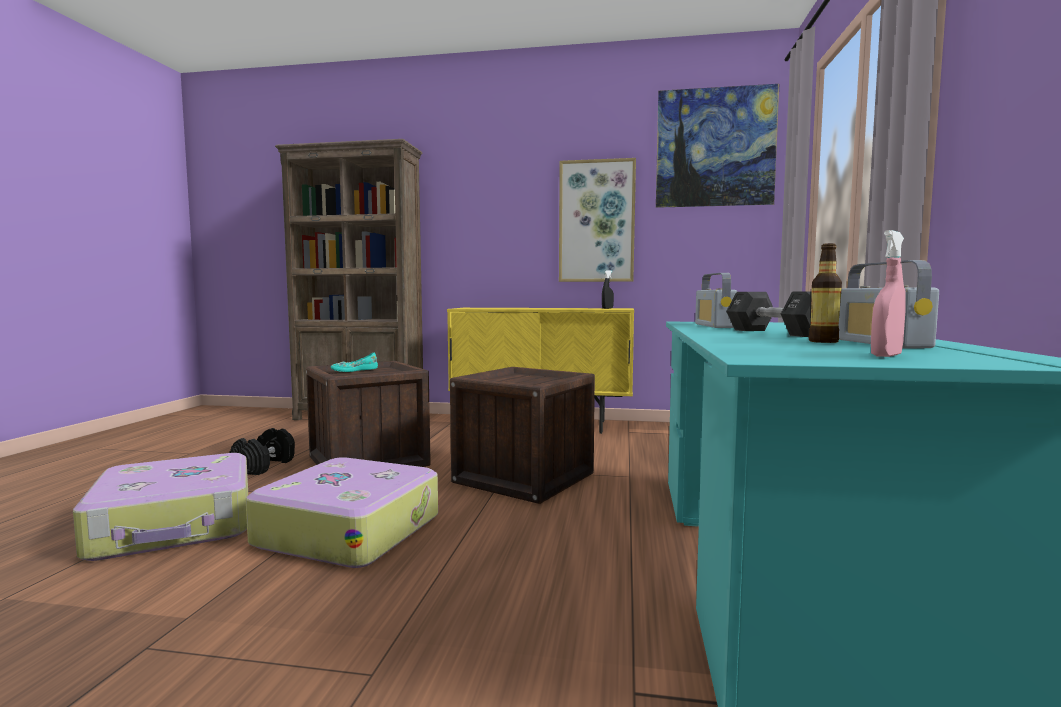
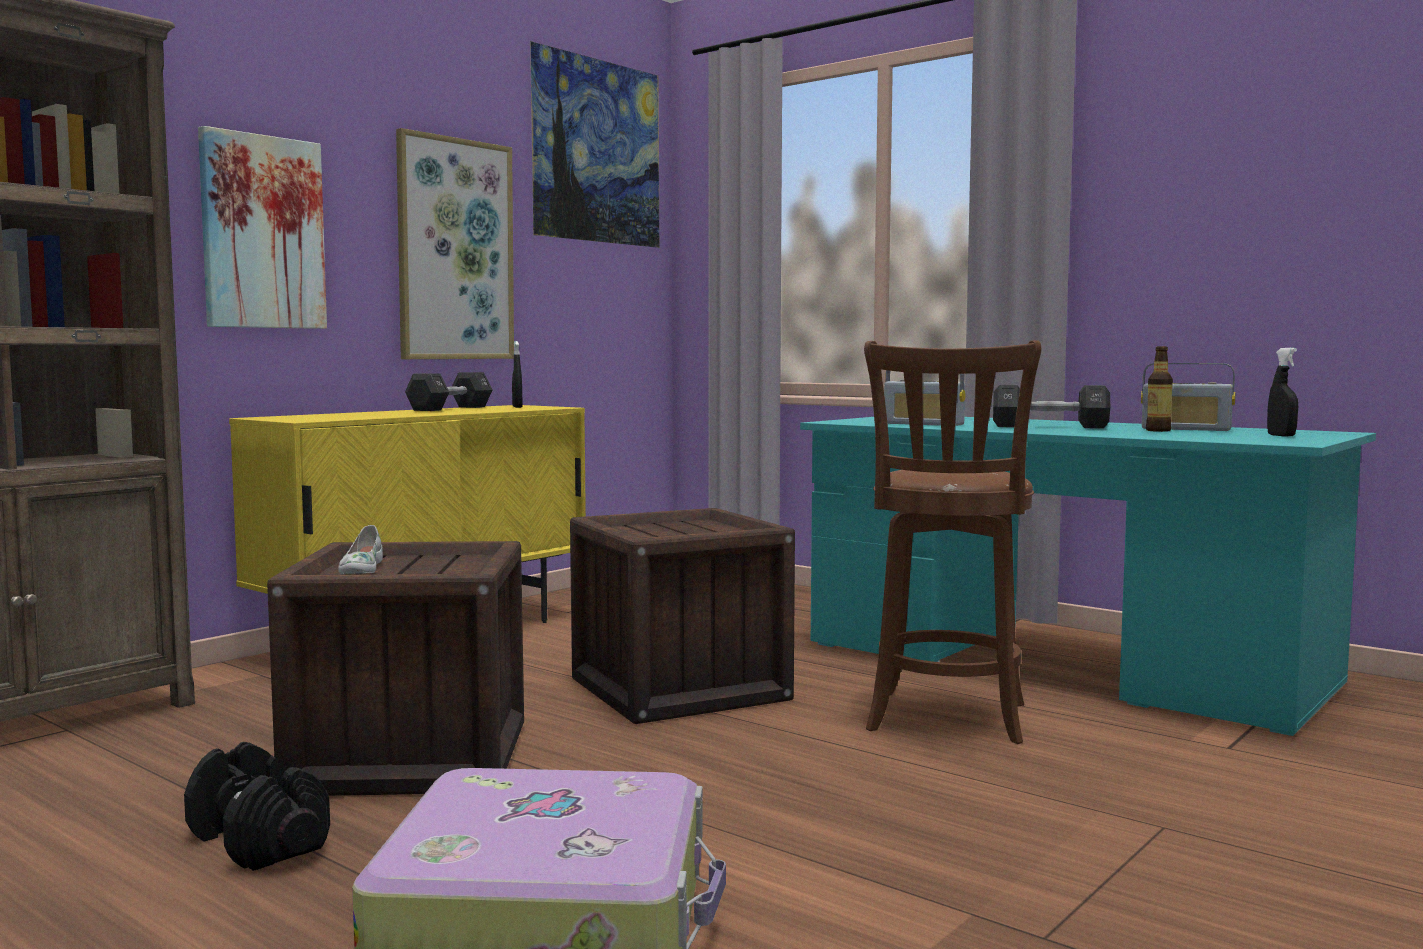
camera: 60 degrees left, 0 degrees up
(349, 530) = (755, 801): suitcase -> none
(354, 370) = (361, 569): turquoise shoe -> white shoe
(486, 223) = (262, 232): none -> picture
(555, 552) = (946, 720): none -> brown stool
(573, 308) = (450, 408): none -> black dumbbell
(886, 356) = (1281, 435): pink spray bottle -> black spray bottle

